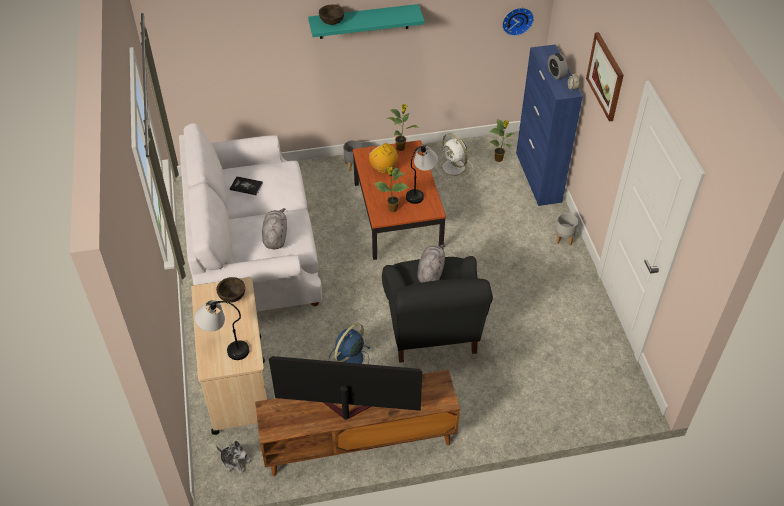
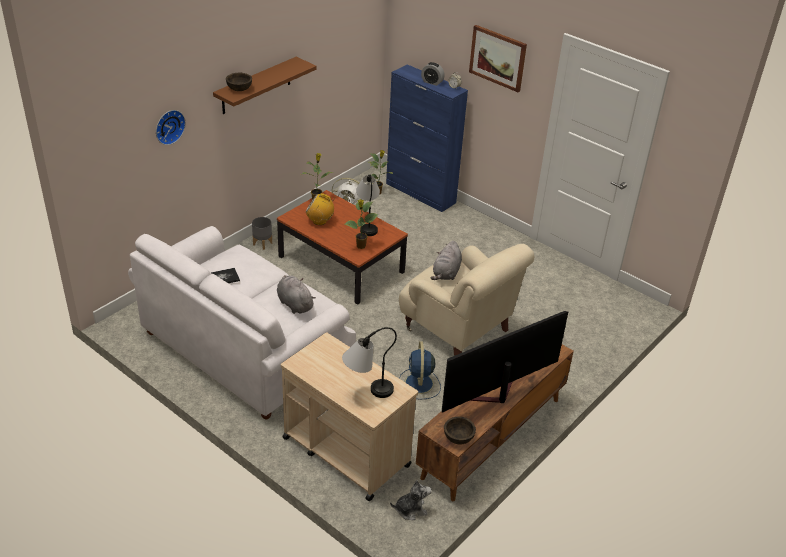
camera: 40 degrees left, 10 degrees down
(232, 296) = (327, 353): brown bowl -> brown bowl (458, 438)
(364, 21) = (256, 86): turquoise shelf -> brown shelf
(431, 272) = (446, 273): grey plush toy -> grey plush toy turned 135 degrees counterclockwise
(432, 330) = (458, 331): black armchair -> beige armchair
(517, 20) = (364, 55): wall clock -> wall clock (168, 126)
(563, 239) = (484, 226): grey planter -> none

